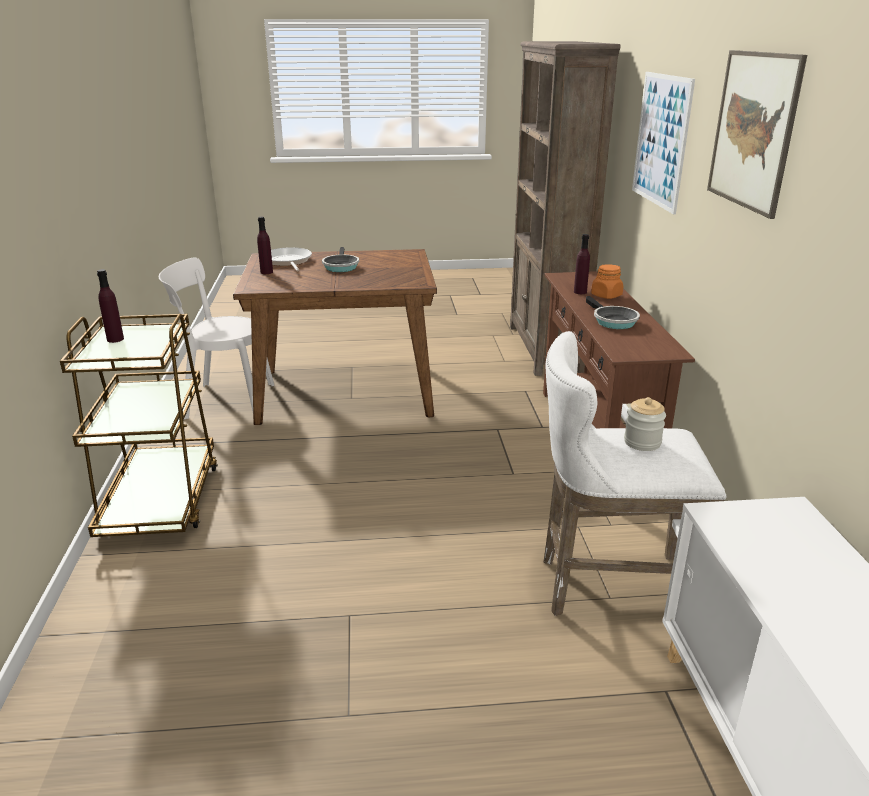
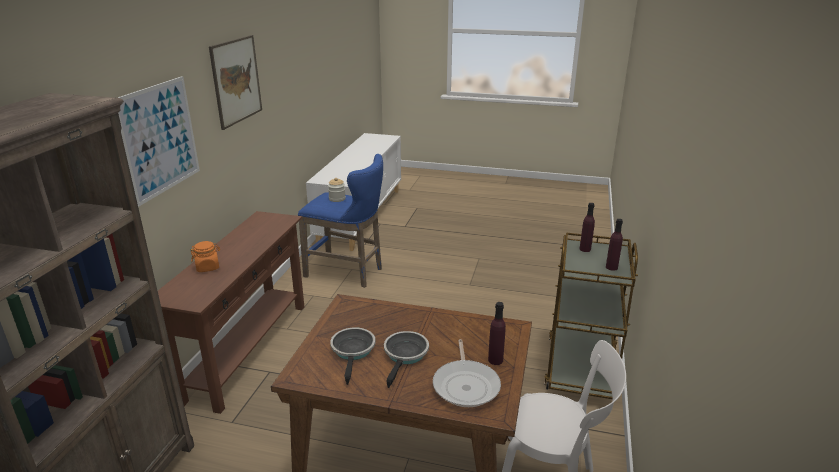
camera: 160 degrees left, 0 degrees up
(580, 292) = (219, 275): purple bottle -> purple bottle (585, 249)
(607, 586) = (348, 272): white stool -> blue stool
(612, 321) = (251, 242): frying pan -> frying pan (353, 351)

